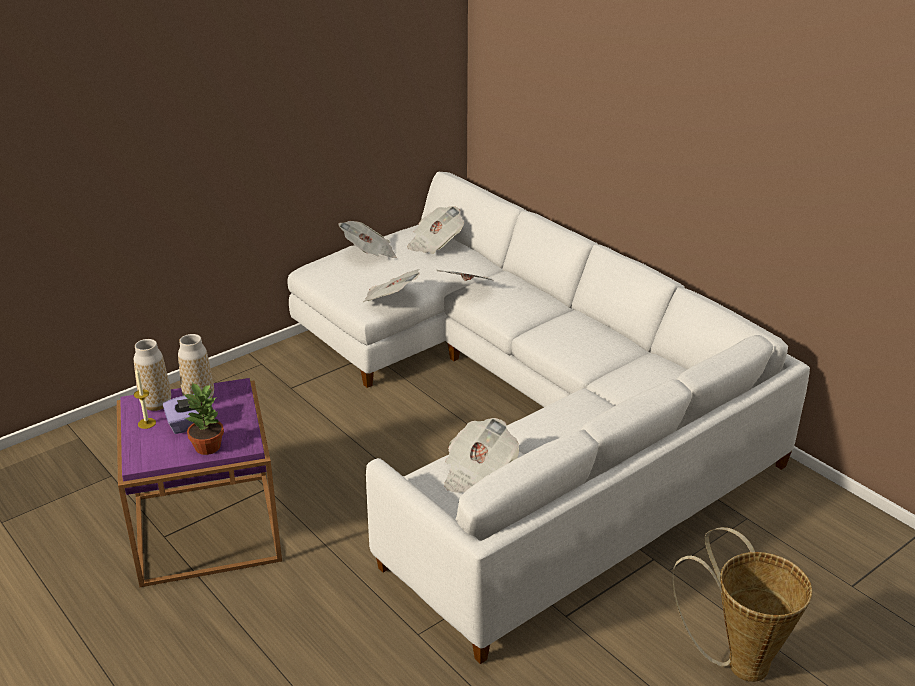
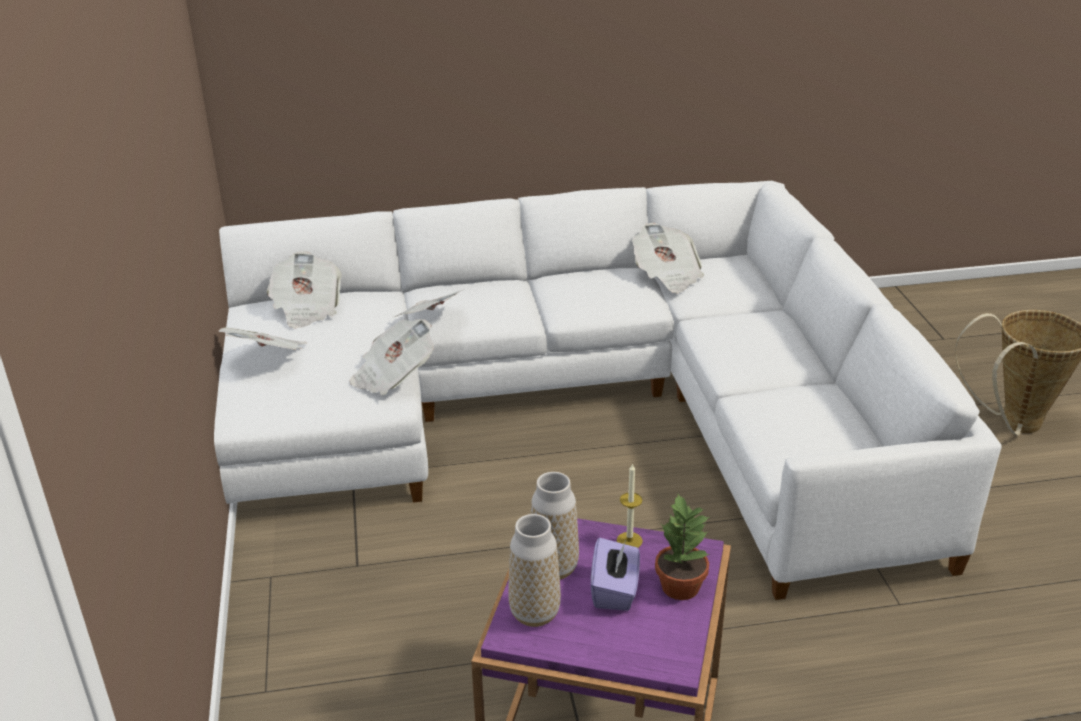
camera: 60 degrees left, 0 degrees up
(147, 423) = (579, 634): candle -> candle (629, 540)
(477, 474) = (805, 422): newspaper -> newspaper (667, 275)

